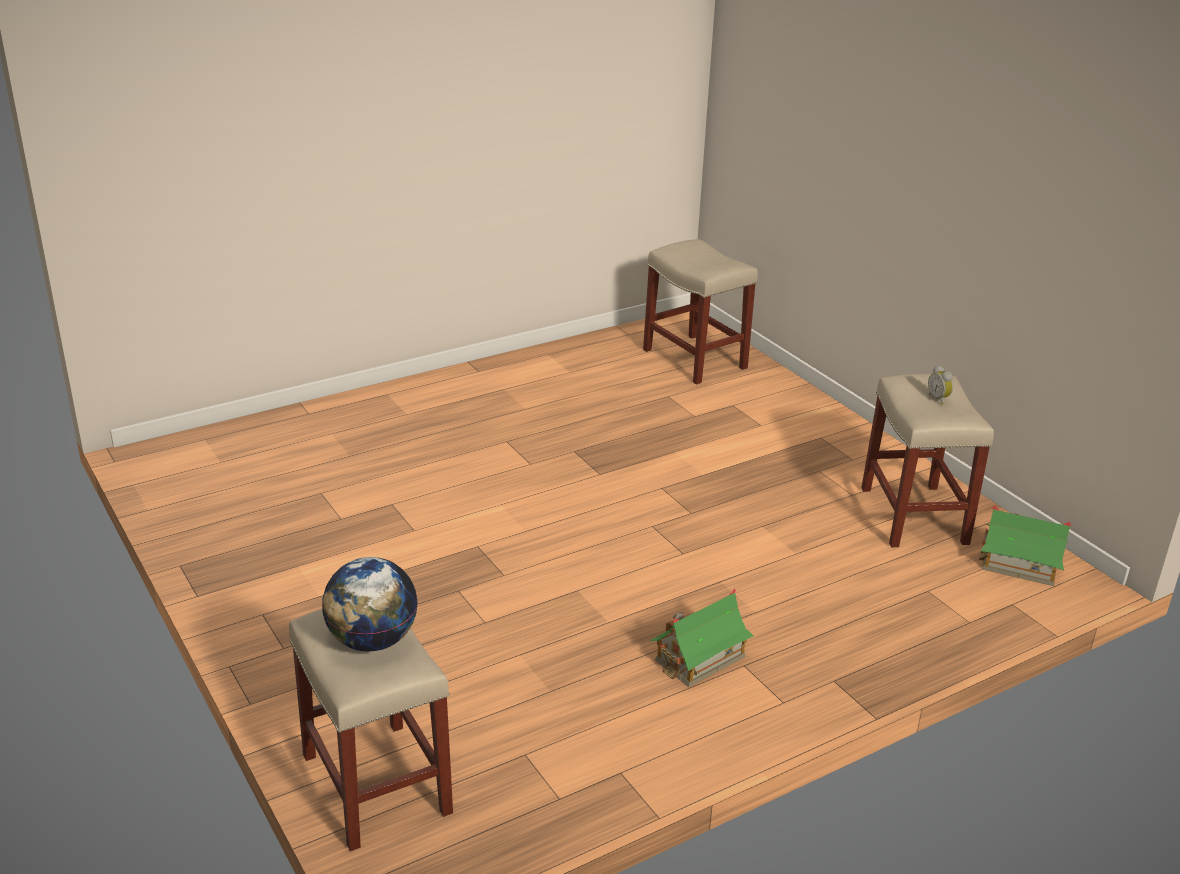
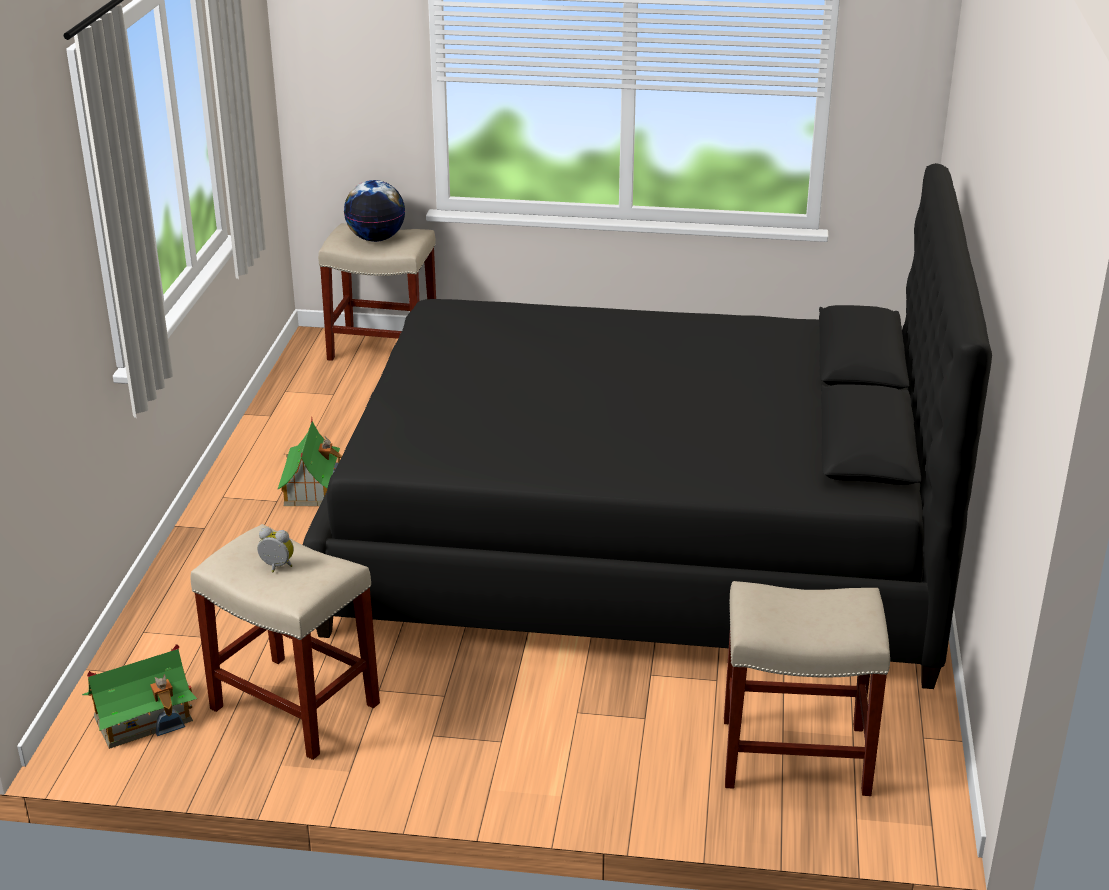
camera: 130 degrees right, 0 degrees up
(563, 468) = (639, 543): none -> black bed

